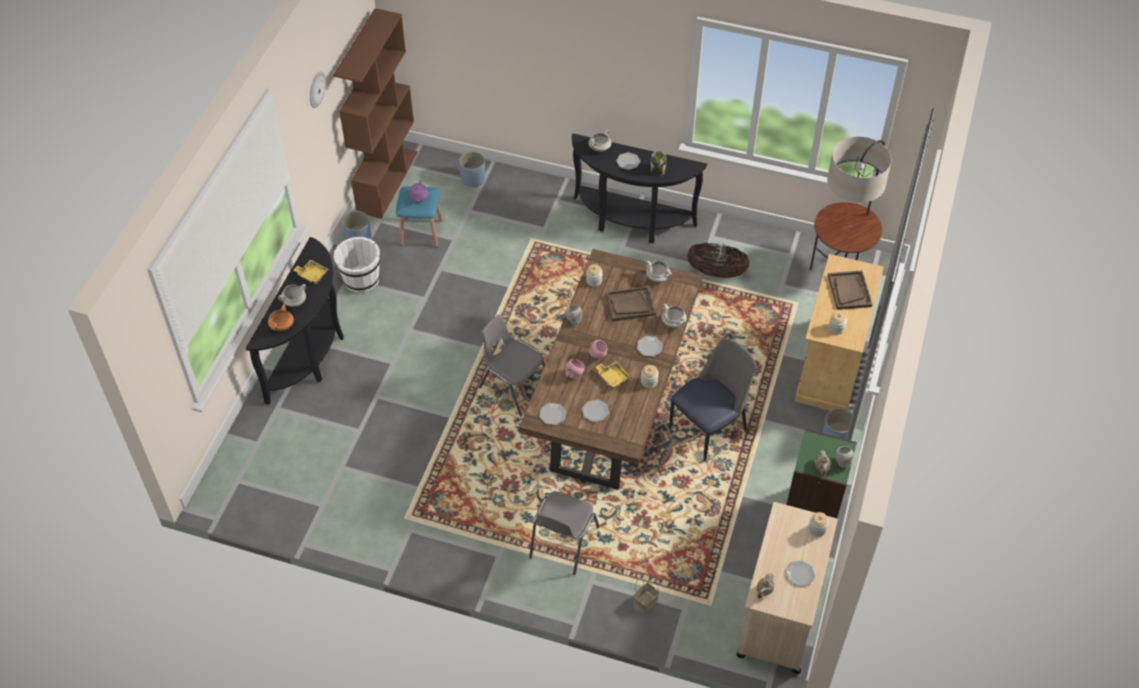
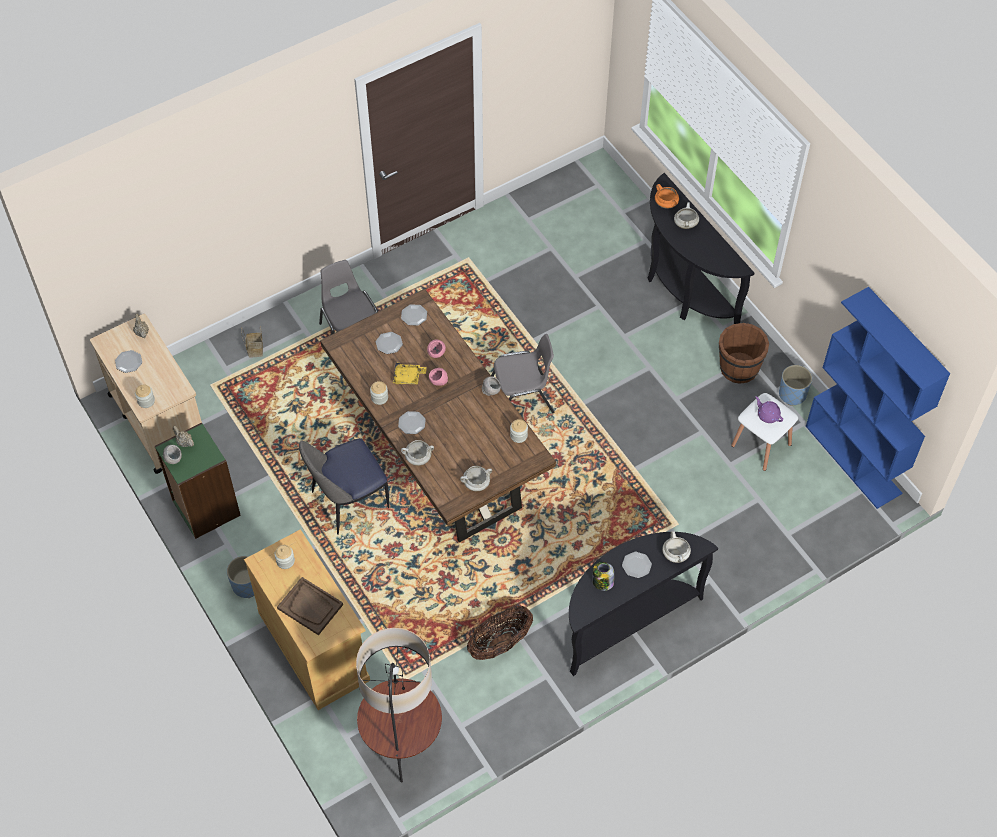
camera: 130 degrees right, 5 degrees up
(312, 275) = (706, 250): yellow tray -> none
(316, 89) = (853, 259): wall clock -> none
(361, 280) = (738, 367): white bucket -> brown bucket
(387, 181) = (854, 459): brown bookcase -> blue bookcase
(421, 232) = (761, 445): blue stool -> white stool
(473, 179) = (799, 530): blue planter -> none
(630, 305) = (467, 442): brown tray -> none
(709, 428) = (348, 501): chair -> chair turned 60 degrees clockwise

